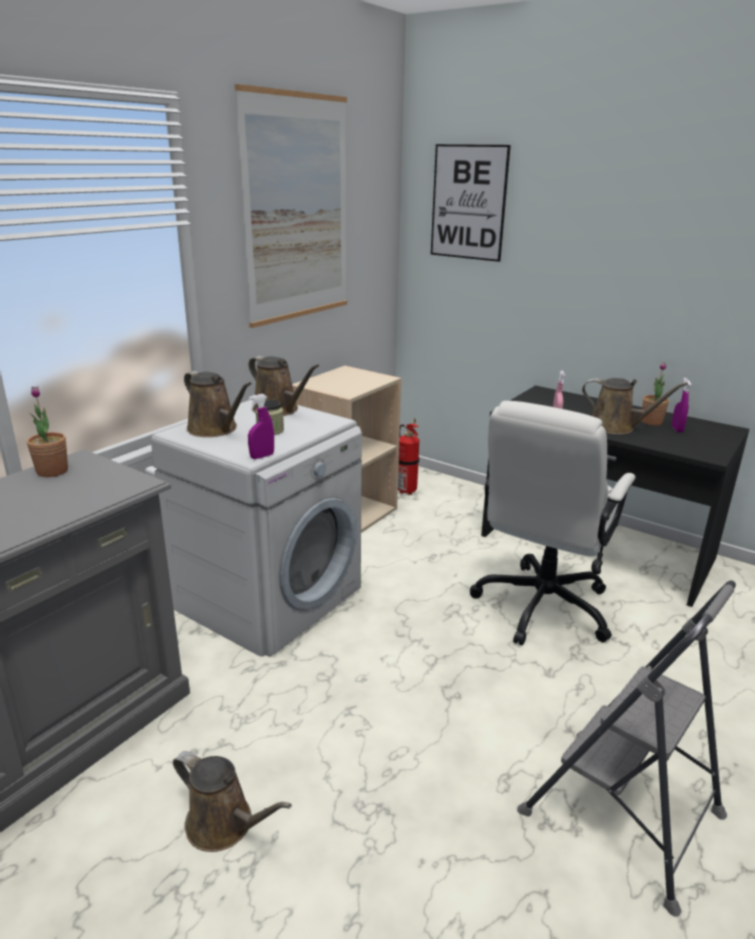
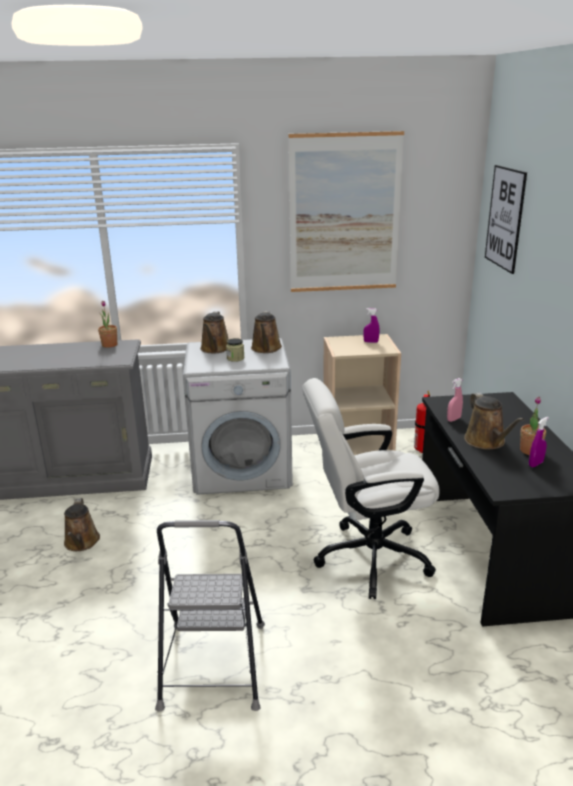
camera: 50 degrees right, 0 degrees up
(262, 456) = (201, 369): purple spray bottle -> purple spray bottle (371, 342)

